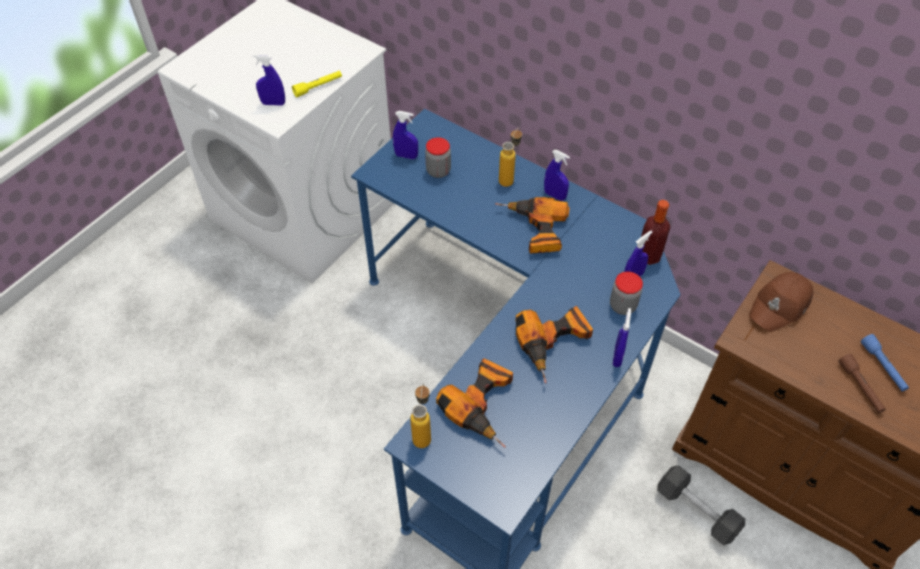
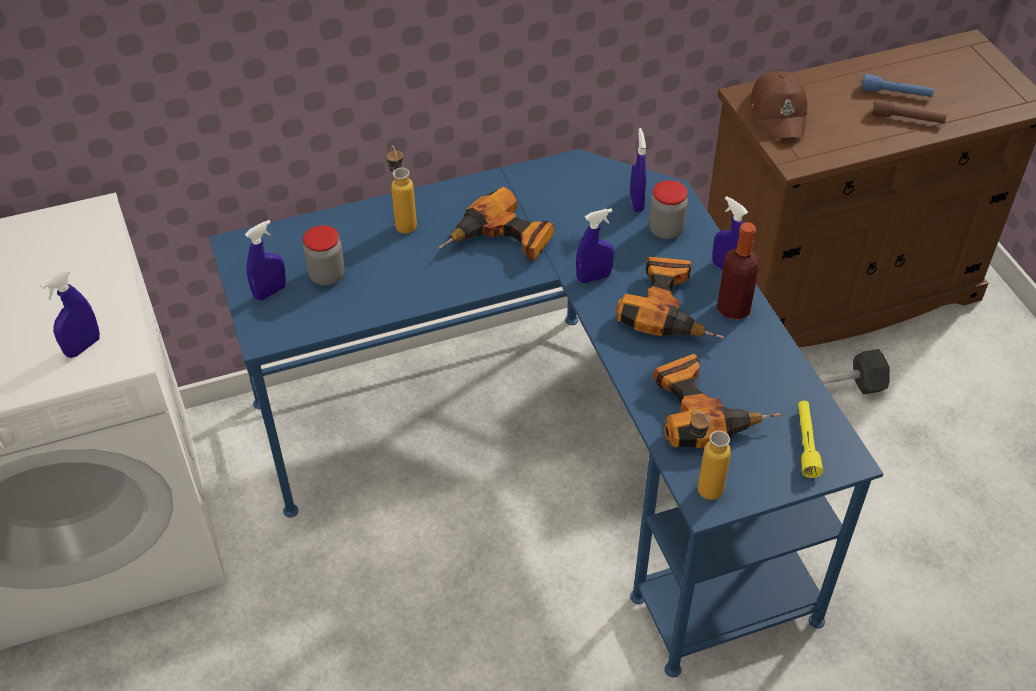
camera: 55 degrees left, 5 degrees down
(318, 87) = (107, 288): yellow flashlight -> yellow flashlight (806, 443)
(554, 195) = (467, 199): blue spray bottle -> blue spray bottle (594, 277)
(648, 256) = (619, 175): bottle -> bottle (733, 308)

